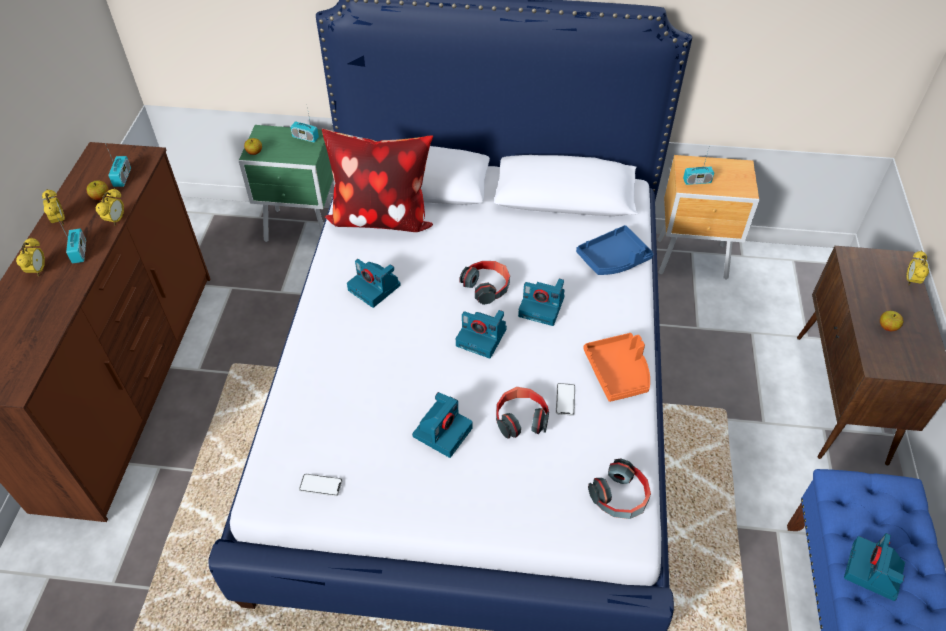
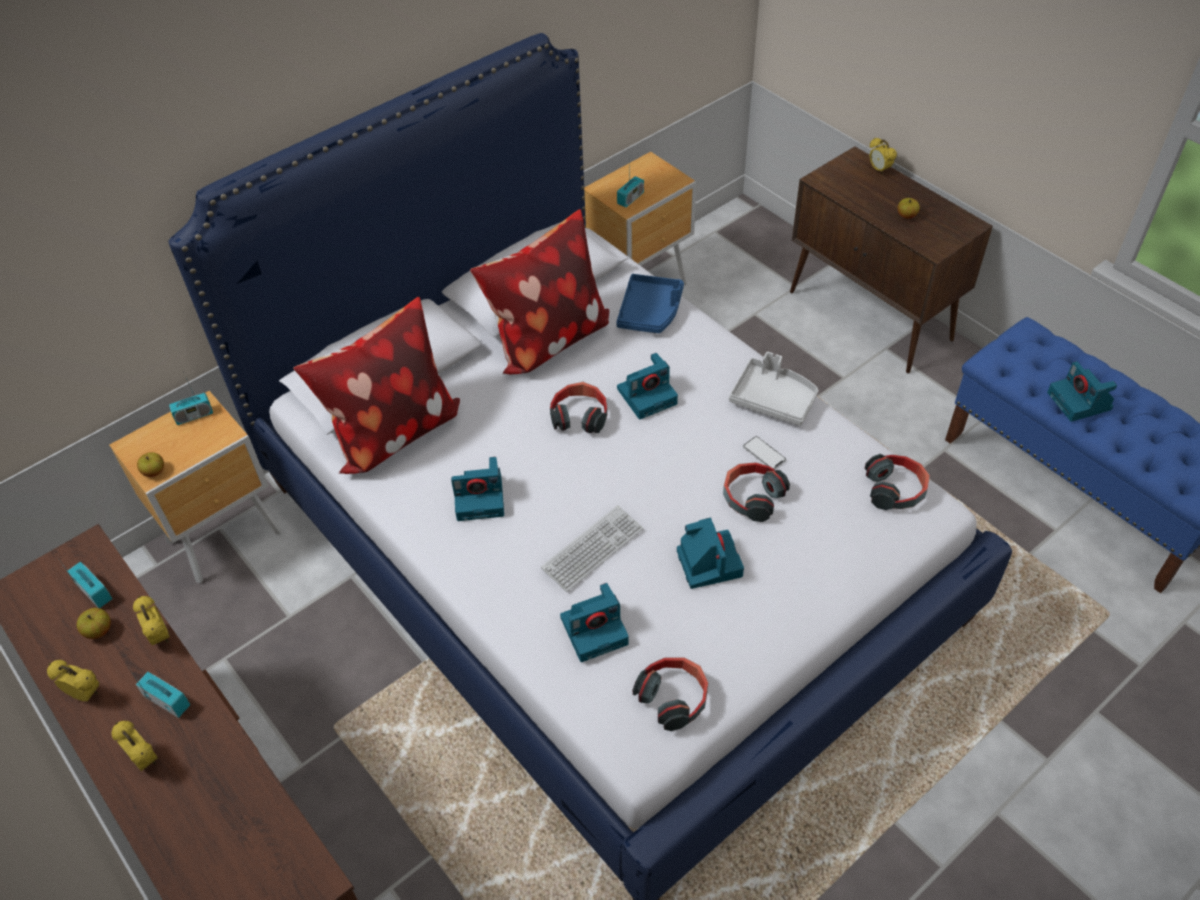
camera: 45 degrees left, 0 degrees up
(303, 229) = (228, 537): green nightstand -> brown nightstand
(321, 485) = (674, 697): phone -> headphones
(390, 366) = (592, 549): none -> keyboard
(482, 337) = (635, 460): camera -> camera (595, 629)
(529, 229) = (547, 339): none -> pillow
(618, 372) = (773, 399): orange tray -> grey tray

